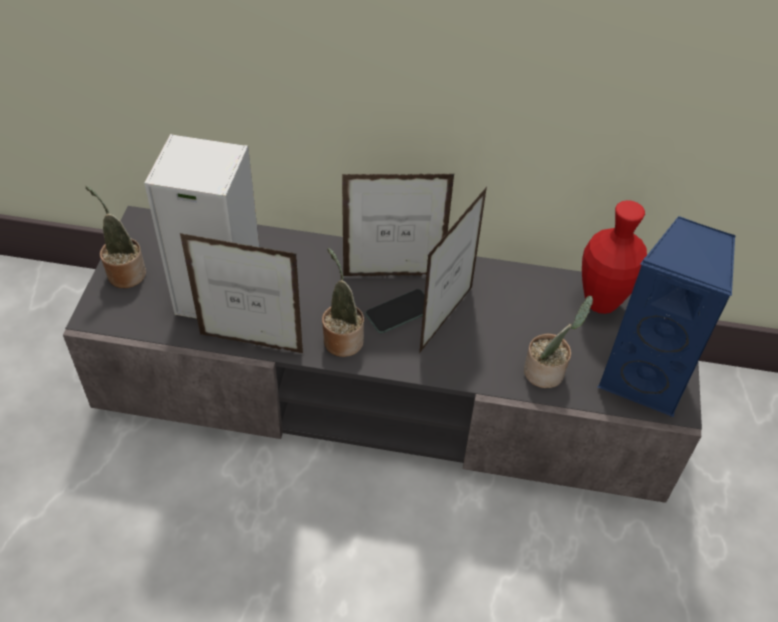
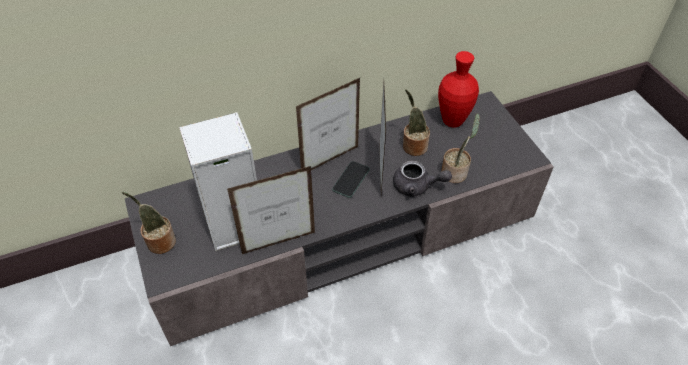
camera: 30 degrees left, 0 degrees up
(342, 339) = (330, 212): potted plant -> potted plant (413, 146)
(478, 363) = (417, 186): none -> grey teapot
(645, 378) = (505, 150): blue speaker -> none

